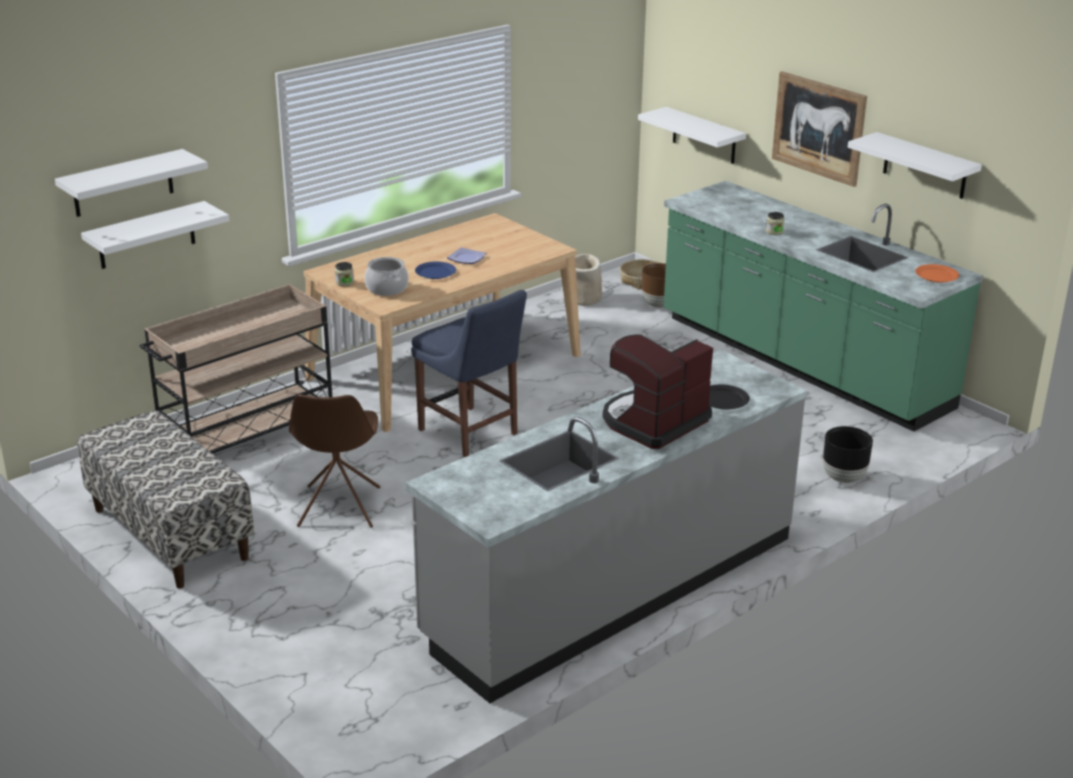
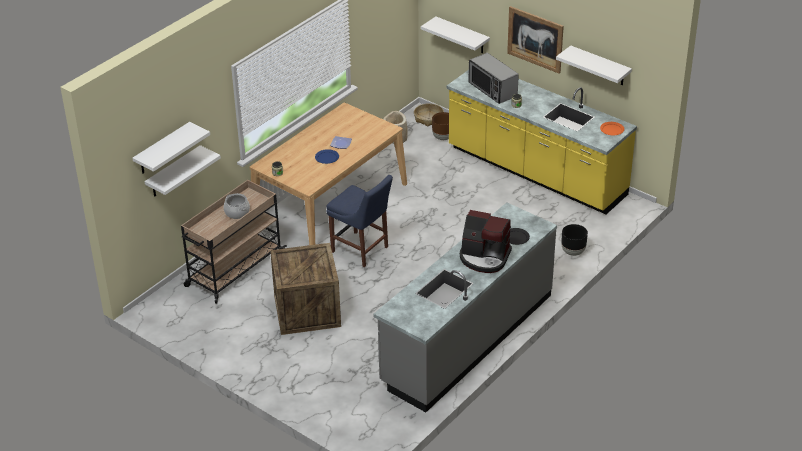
camera: 10 degrees left, 10 degrees up
(169, 534) = (221, 341): bench -> none
(339, 508) = (307, 311): brown chair -> crate
(386, 288) = (303, 174): cooking pot -> cooking pot (237, 212)
(653, 422) = (484, 257): coffee machine -> coffee machine turned 105 degrees counterclockwise
(739, 211) = (492, 89): none -> microwave
(801, 363) = (535, 172): green counter -> yellow counter

